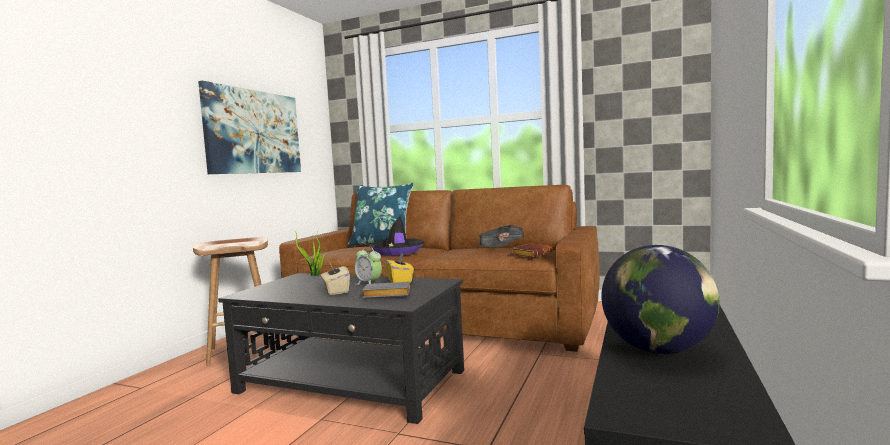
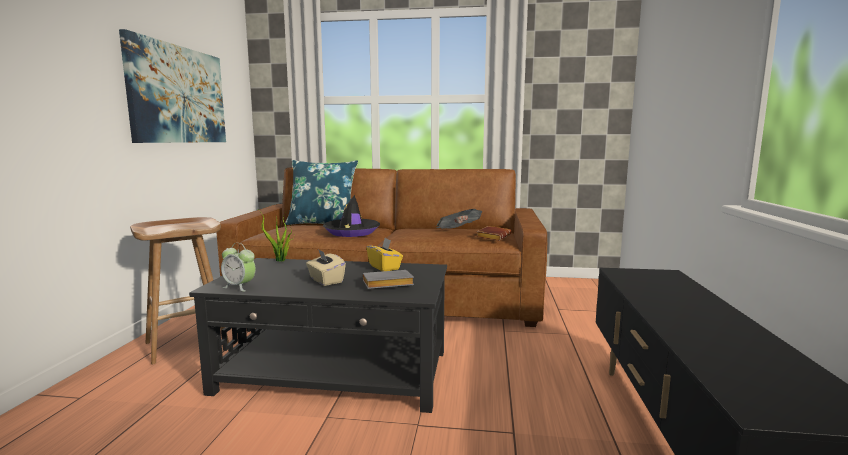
camera: 15 degrees left, 5 degrees up
(369, 284) = (354, 271): alarm clock -> alarm clock (239, 287)
(659, 350) = (714, 340): globe -> none

